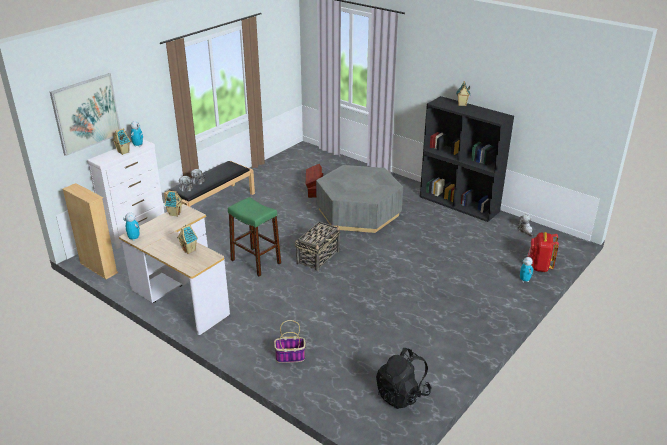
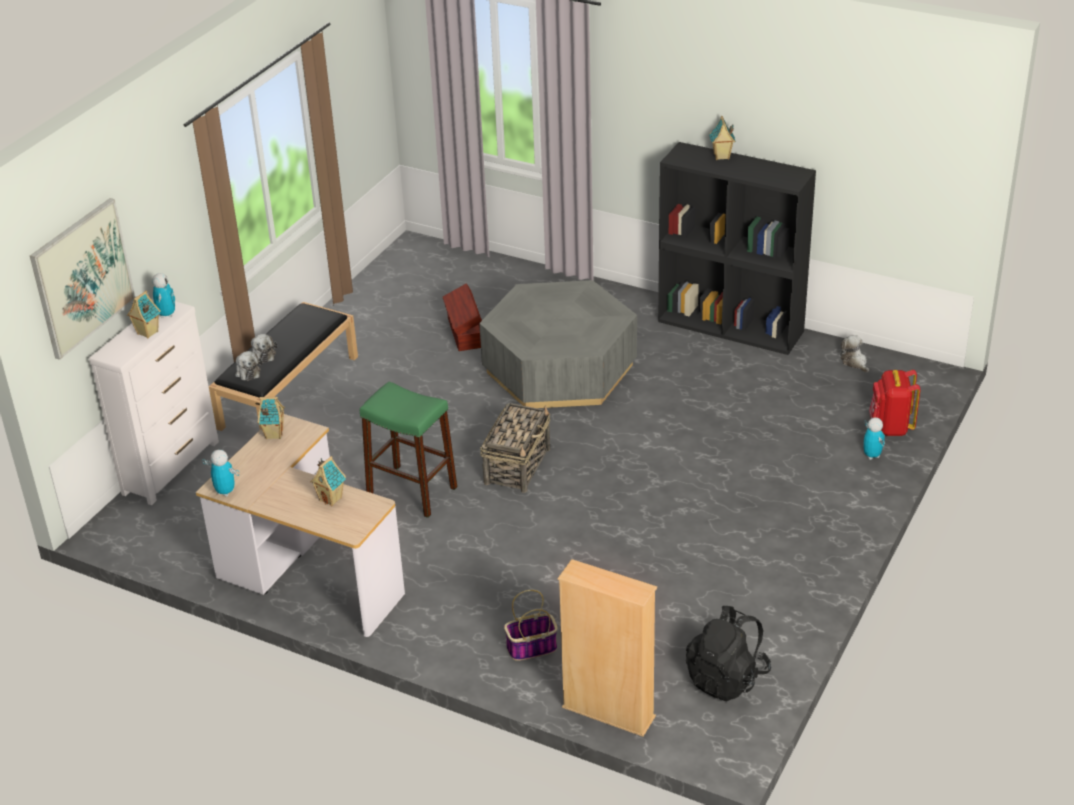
camera: 10 degrees left, 5 degrees up
(98, 268) = (136, 546): beige bookcase -> beige bookcase (608, 712)

